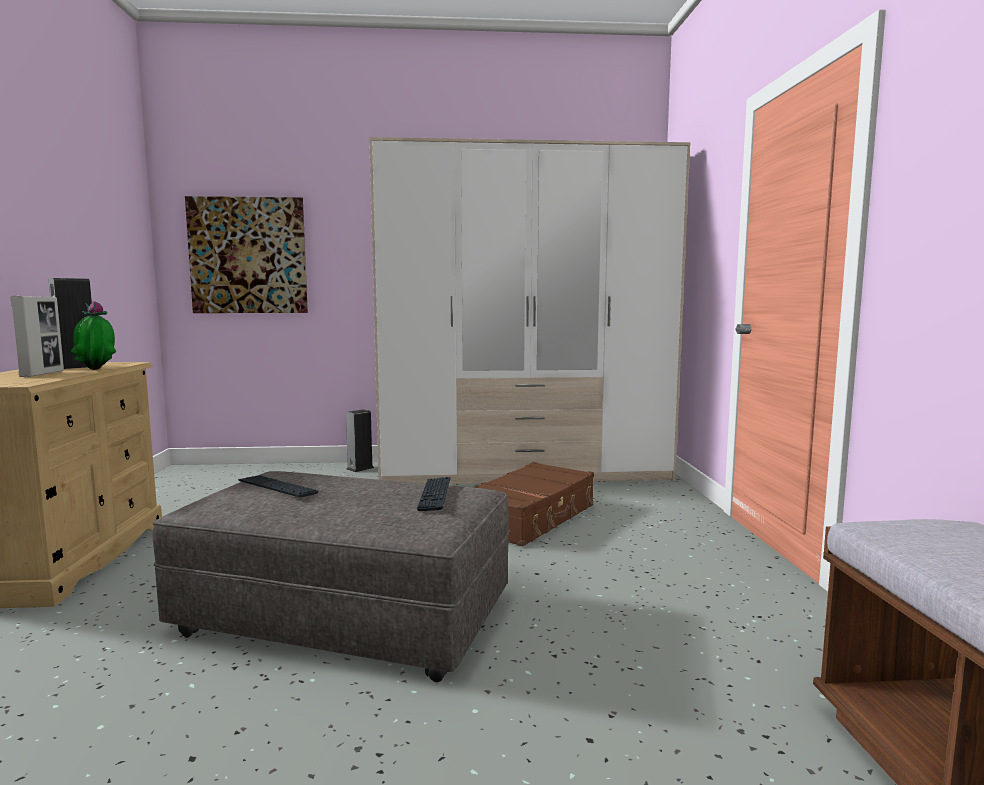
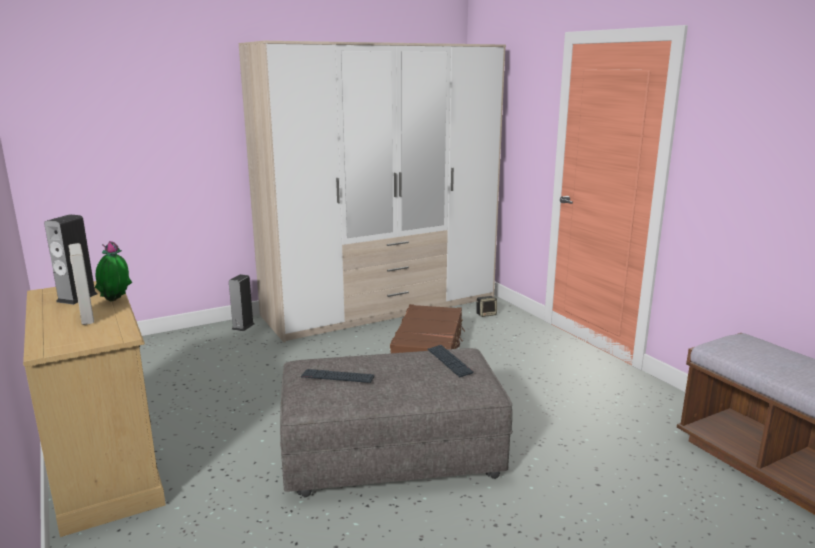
camera: 25 degrees left, 10 degrees up
(248, 256) = (110, 140): picture -> none
(647, 494) = (486, 314): none -> speaker

